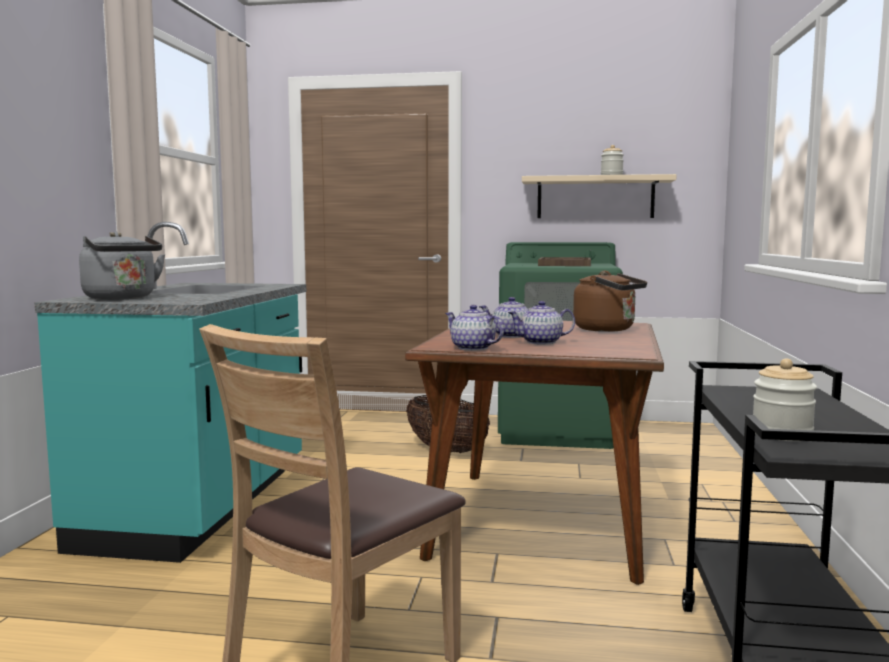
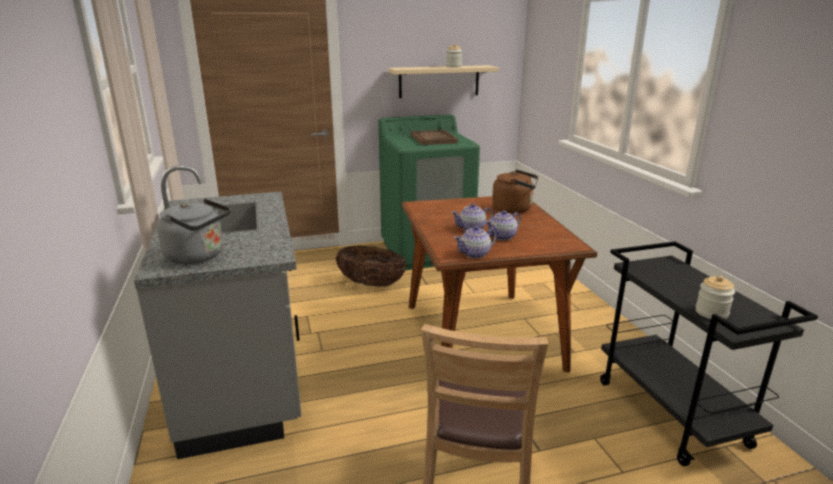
camera: 25 degrees left, 15 degrees up
(201, 507) = (245, 381): turquoise counter -> grey counter
(473, 348) = (475, 254): teapot -> teapot turned 45 degrees counterclockwise

